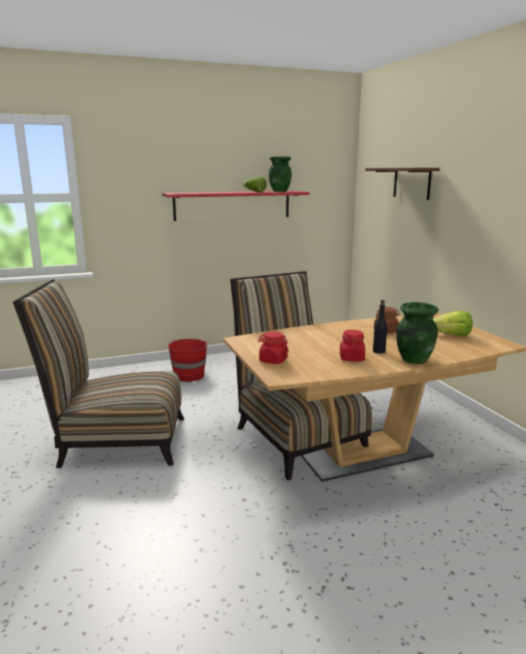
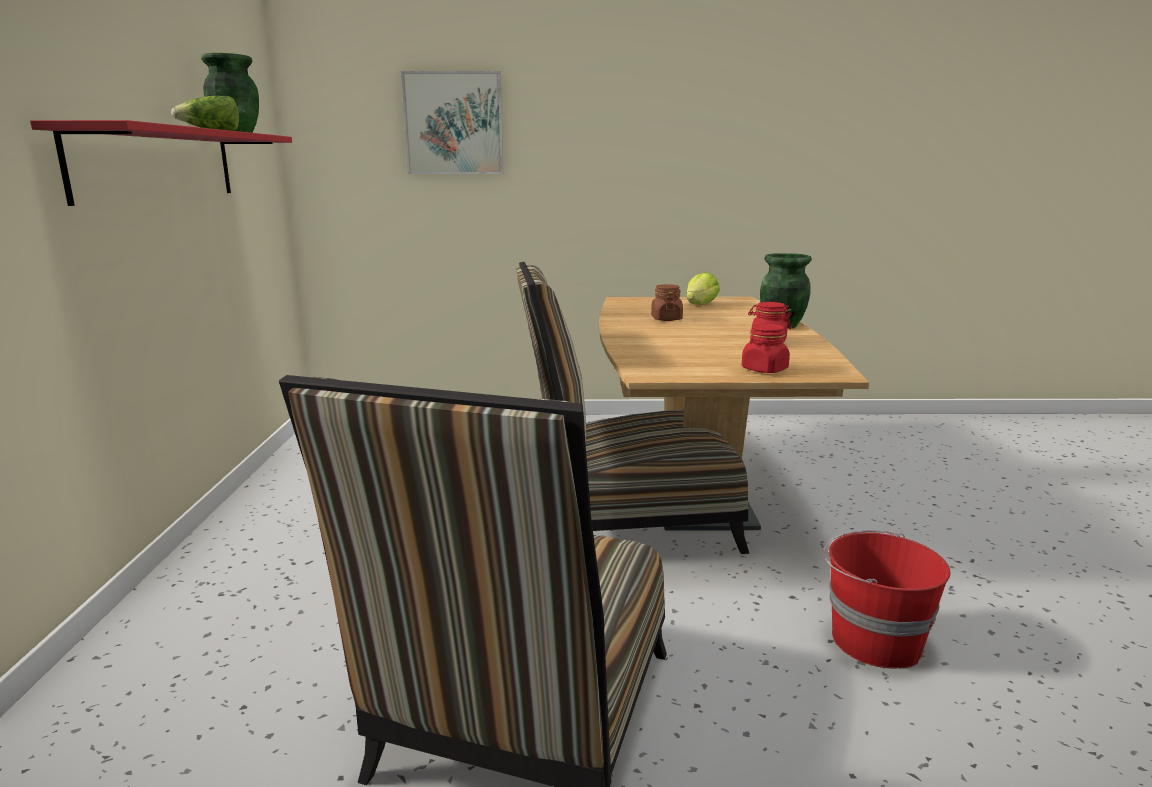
camera: 70 degrees left, 0 degrees up
(189, 375) = (268, 583): red bucket -> red bucket (873, 640)
(378, 351) = (745, 330): black bottle -> none
(412, 183) = (453, 123): brown shelf -> picture

